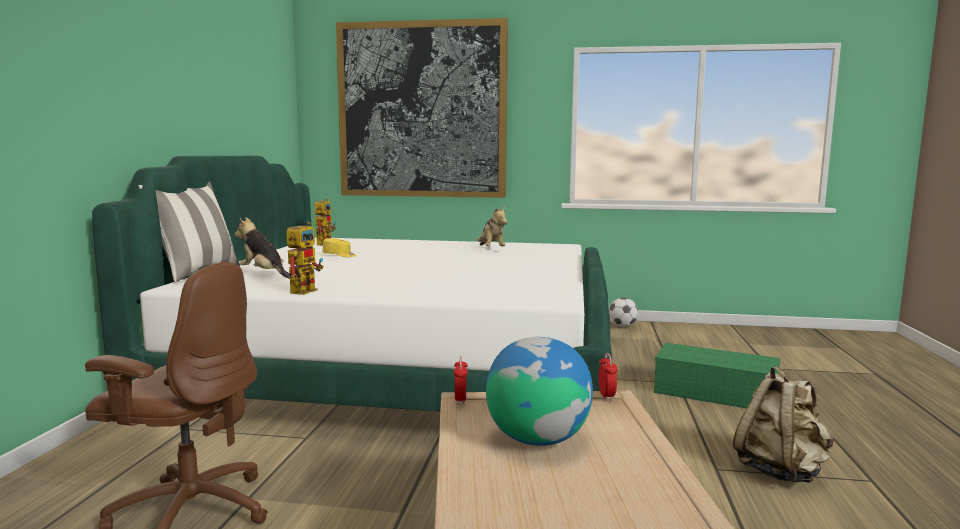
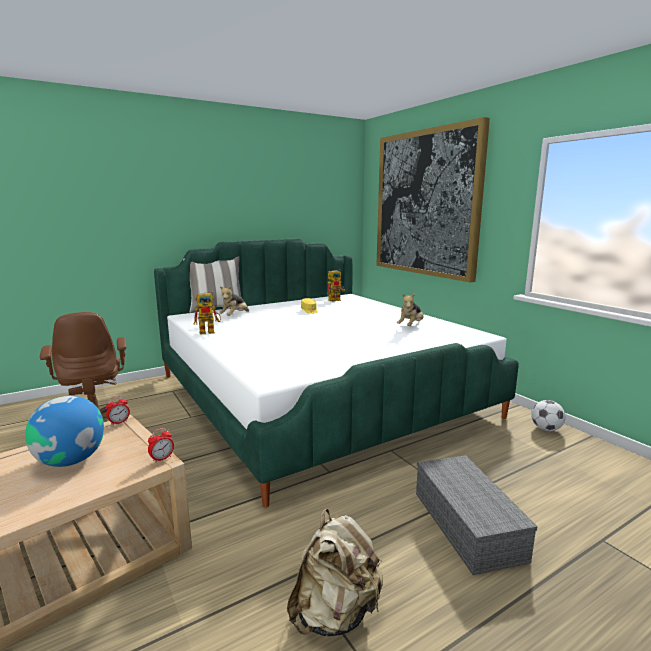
camera: 50 degrees right, 5 degrees up
(264, 274) = (235, 316): plush toy -> plush toy turned 150 degrees counterclockwise
(717, 393) = (469, 525): green storage box -> grey storage box

